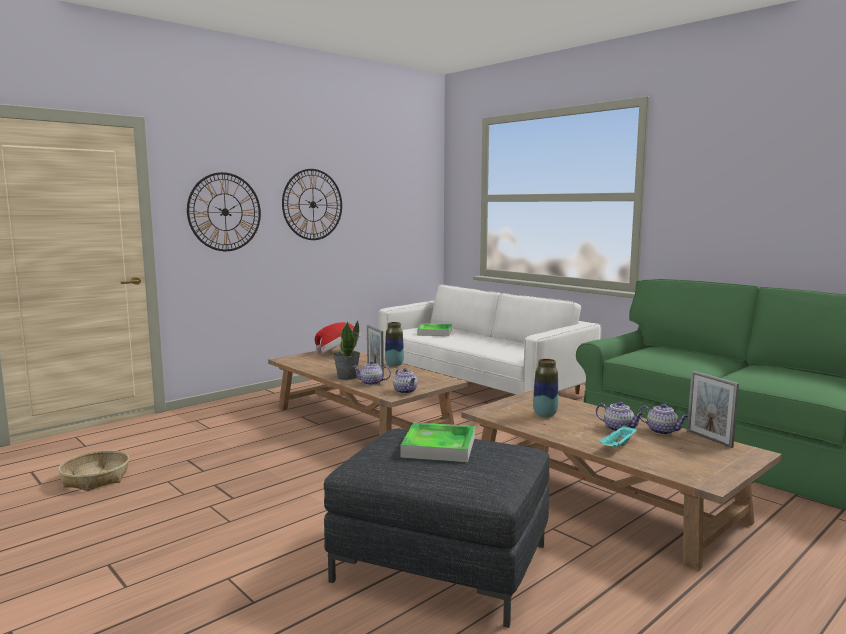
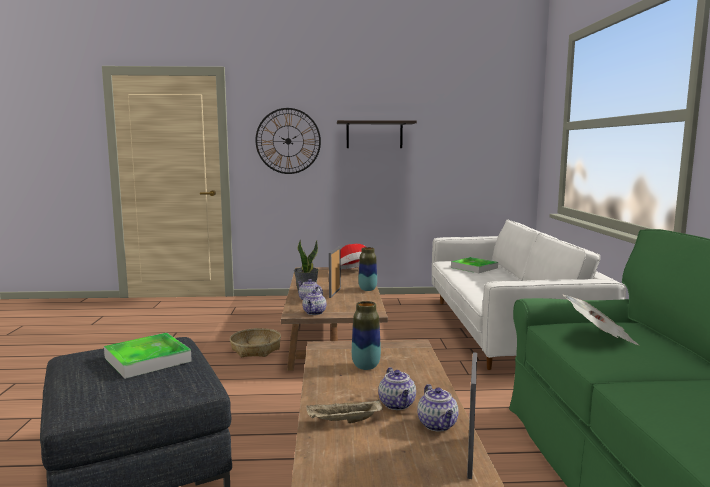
camera: 40 degrees right, 0 degrees up
(95, 479) = (115, 329): basket -> basket (255, 349)
(312, 204) = (374, 135): wall clock -> shelf
(618, 446) = (343, 421): turquoise tray -> beige tray
(668, 357) = (599, 337): none -> newspaper

